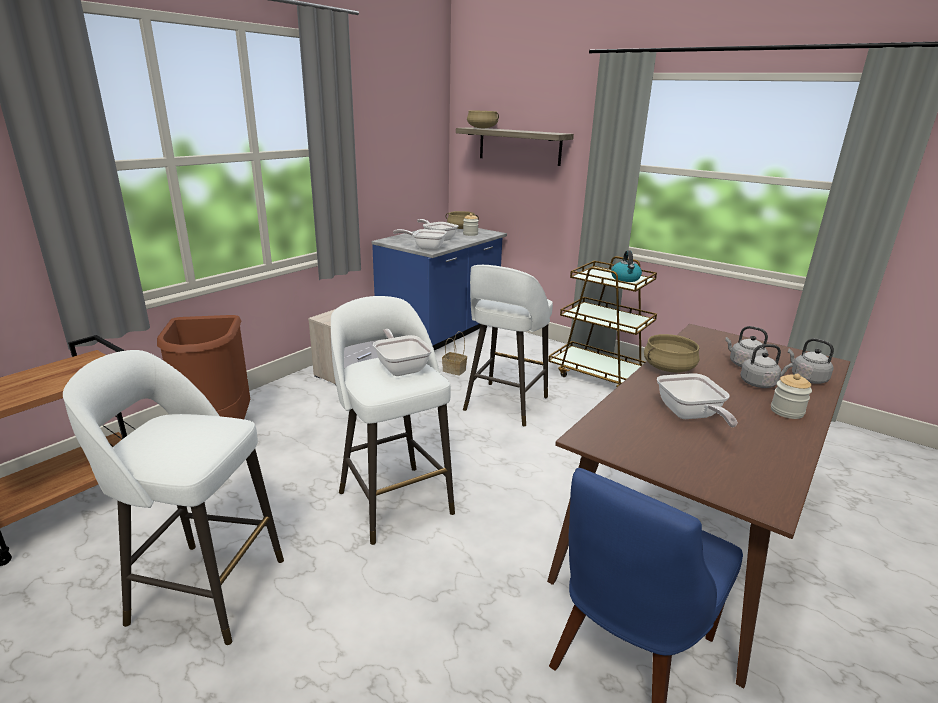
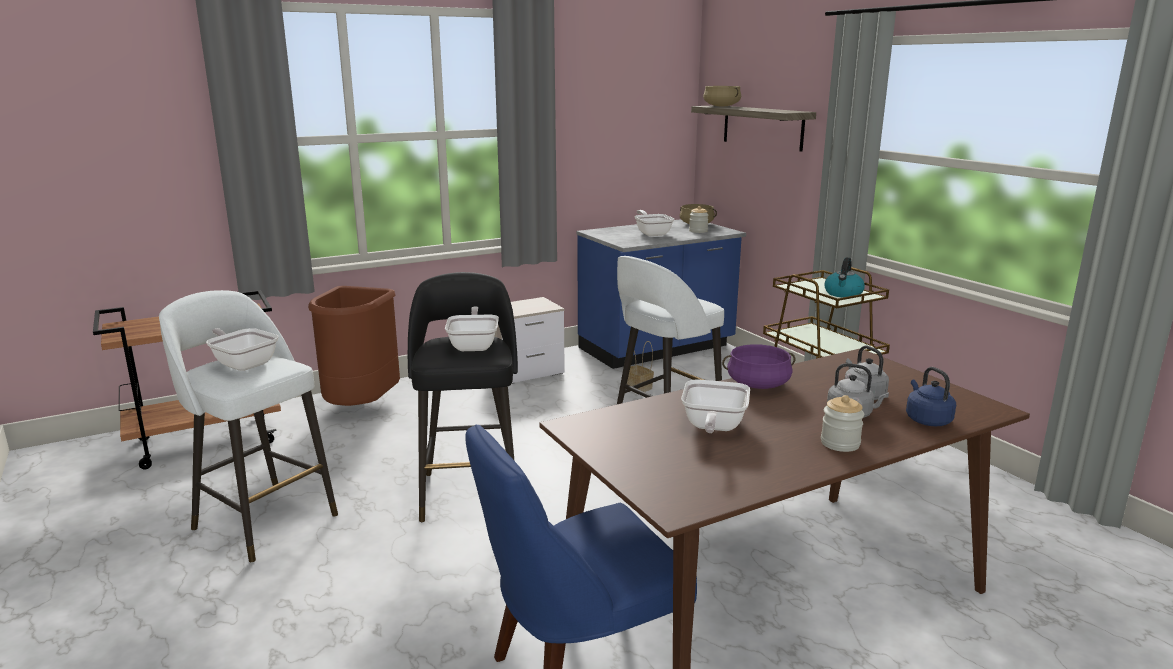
camera: 25 degrees right, 5 degrees down
(394, 500) = (470, 492): white stool -> black stool
(425, 248) = (625, 241): frying pan -> frying pan (242, 363)
(668, 367) = (758, 384): beige cooking pot -> purple cooking pot
(806, 378) = (926, 420): grey kettle -> blue kettle

